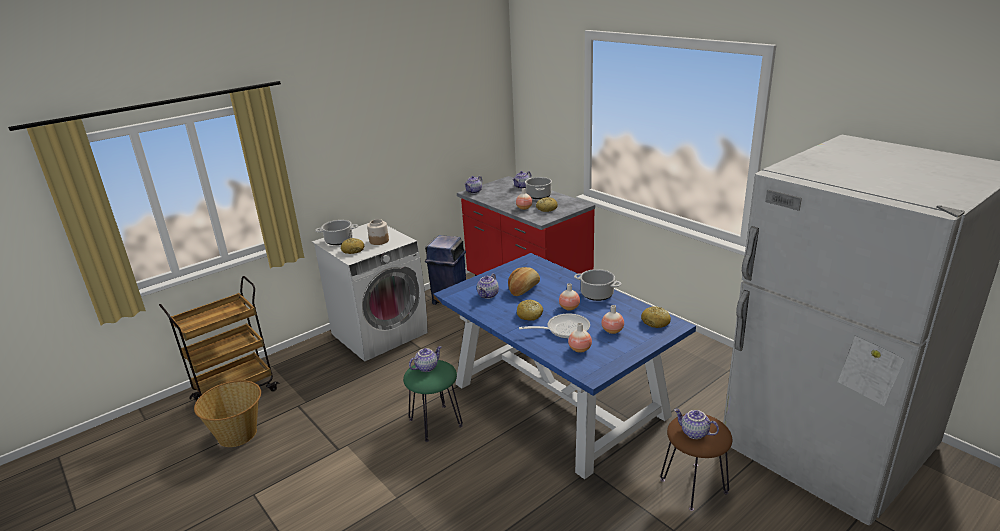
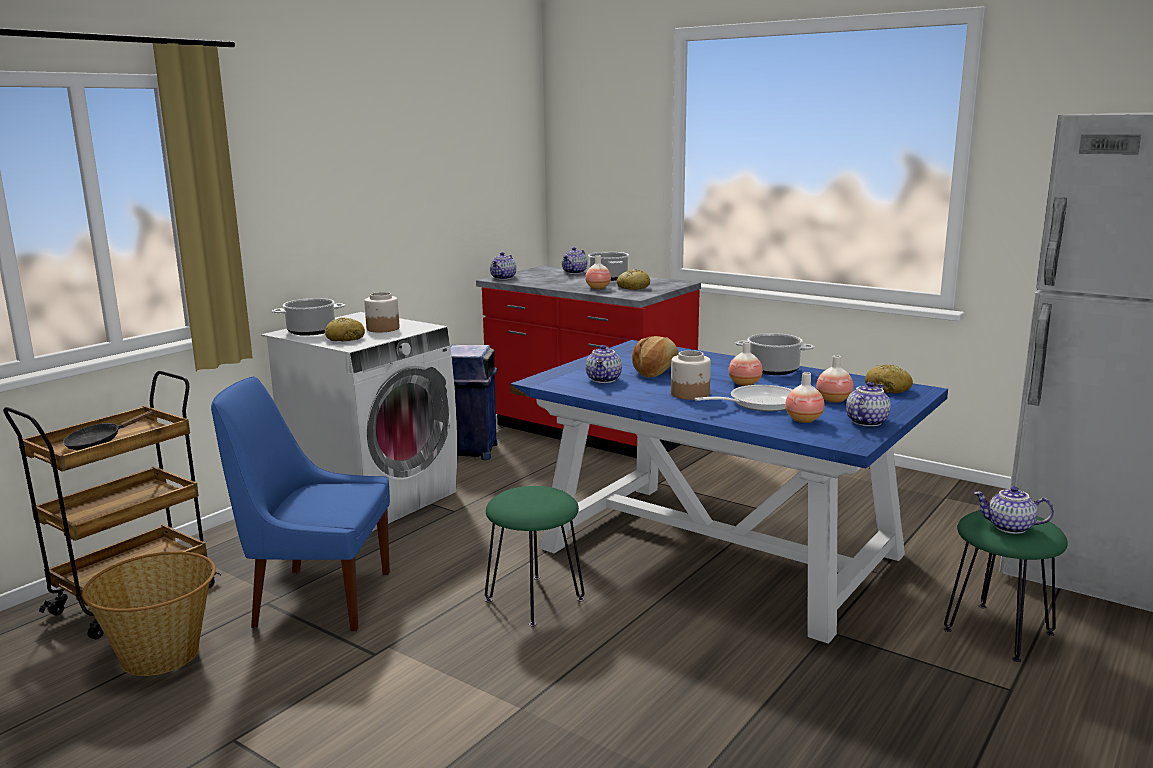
camera: 15 degrees left, 10 degrees down
(209, 319) = (99, 442): none -> black frying pan
(324, 406) = (317, 599): none -> blue chair
(426, 367) = (524, 494): teapot -> teapot (866, 422)
(529, 315) = (690, 394): bread -> jar
(693, 486) = (998, 632): brown stool -> green stool

